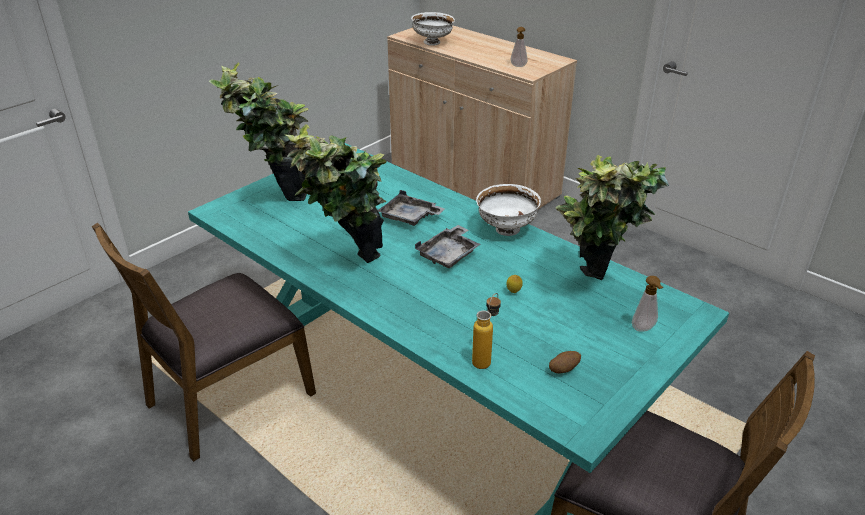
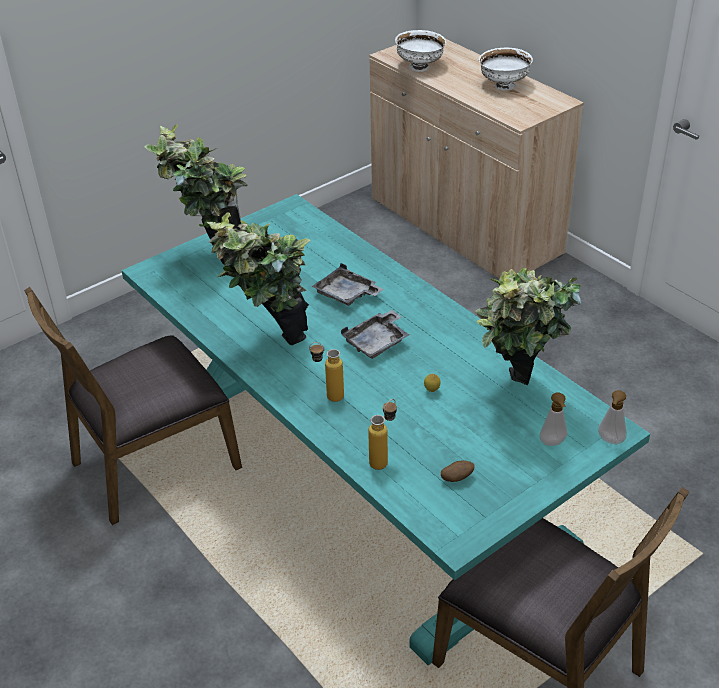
camera: 10 degrees right, 5 degrees up
(414, 305) = (328, 396): none -> bottle
(506, 230) = (445, 318): white bowl -> white bowl (503, 86)
(518, 66) = (510, 108): soap dispenser -> soap dispenser (610, 441)

